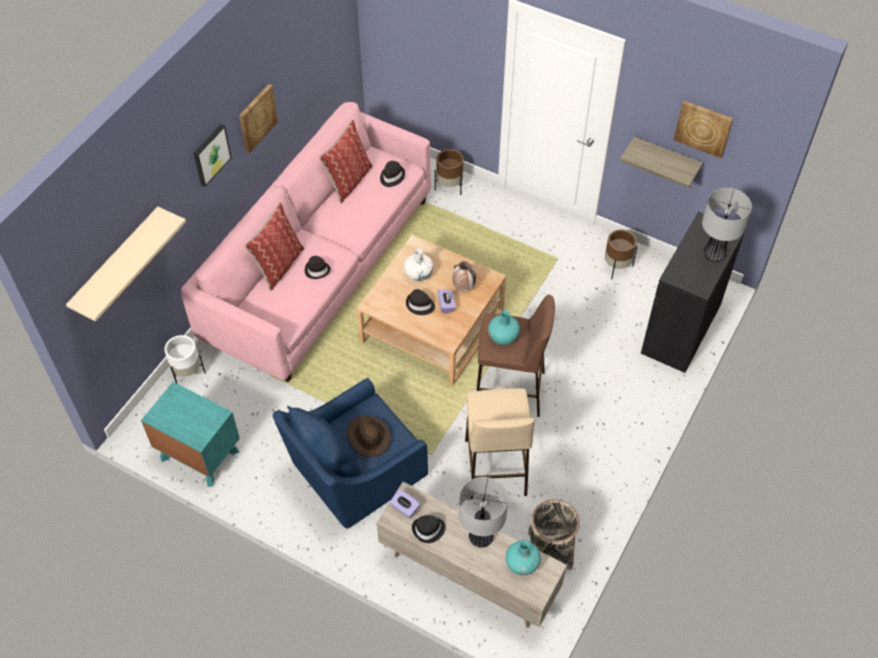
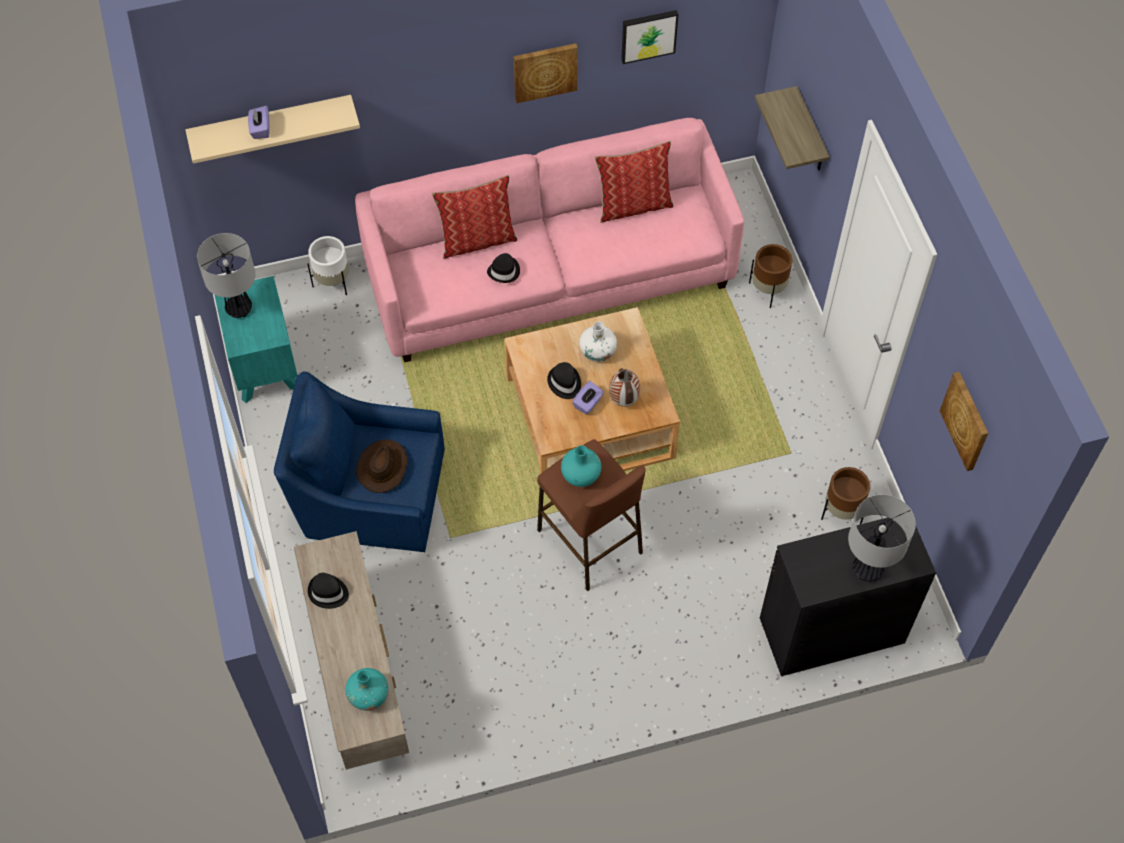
camera: 45 degrees right, 5 degrees up
(210, 154) = (453, 78): picture -> picture (648, 35)
(391, 176) = (679, 232): black hat -> none
(404, 508) = (330, 556): purple tissue box -> purple tissue box (260, 129)
(480, 537) = (362, 640): table lamp -> table lamp (239, 308)
(495, 468) = (492, 601): beige stool -> none
(550, 550) = (453, 719): basket -> none
(665, 159) = (933, 428): shelf -> shelf (810, 133)

